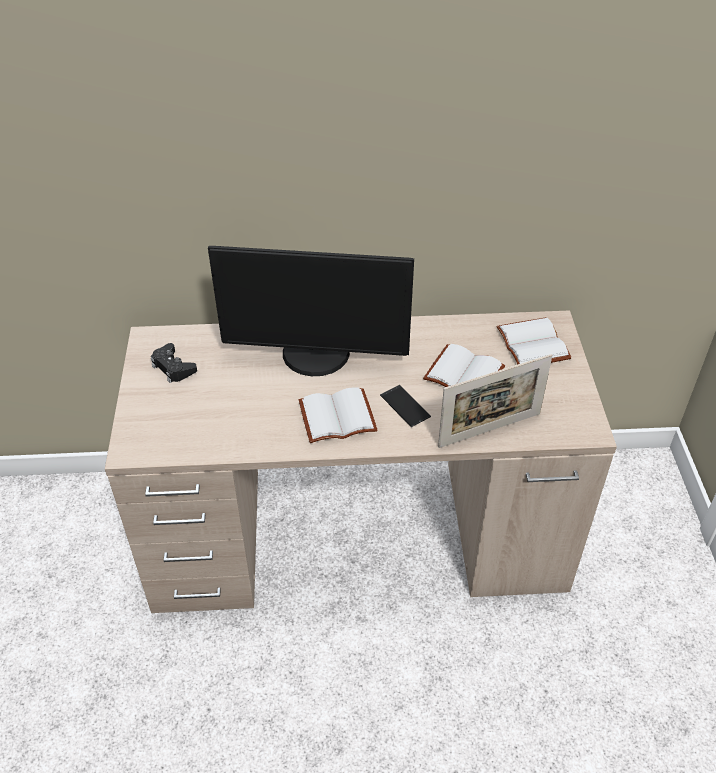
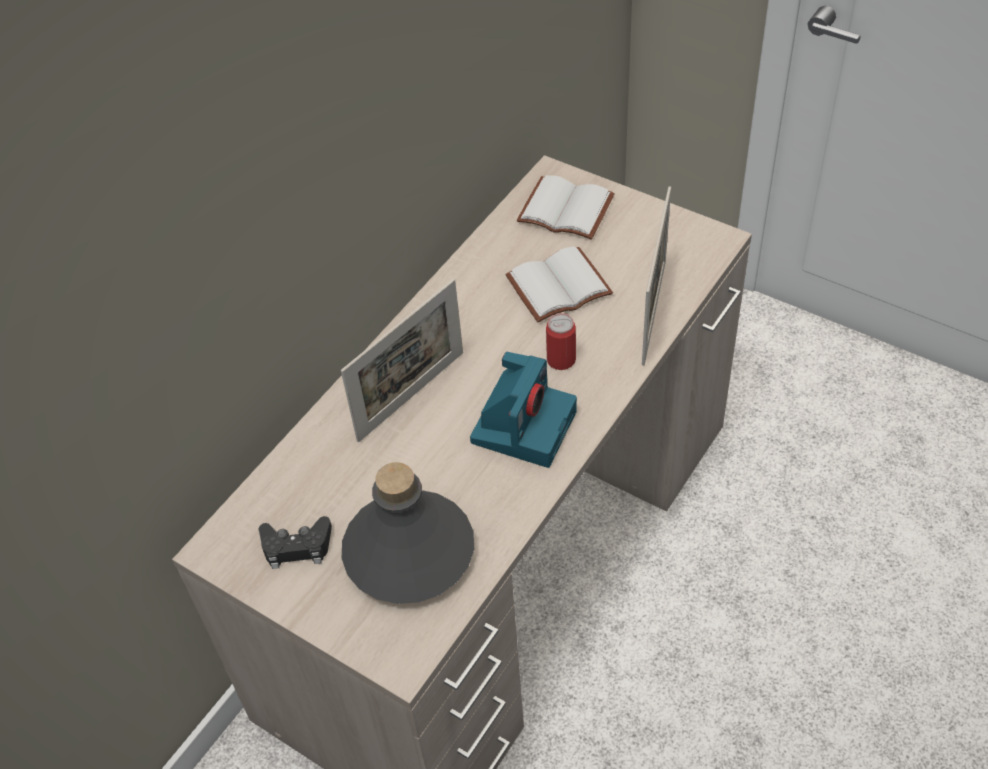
camera: 50 degrees left, 5 degrees up
(203, 415) = (409, 553): none -> grey bottle
(315, 355) = (411, 396): monitor -> picture frame
(338, 415) = (524, 424): white book -> camera
(405, 406) = (561, 360): phone -> can

